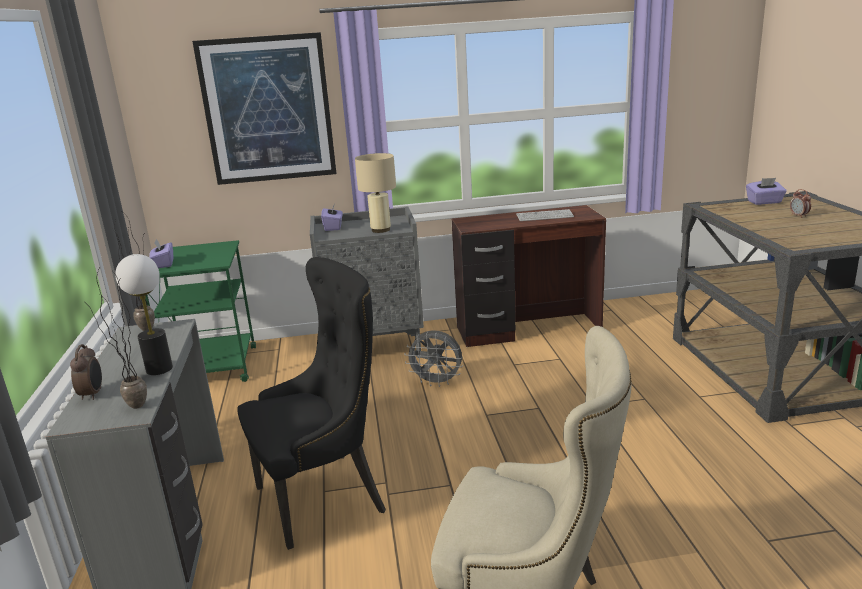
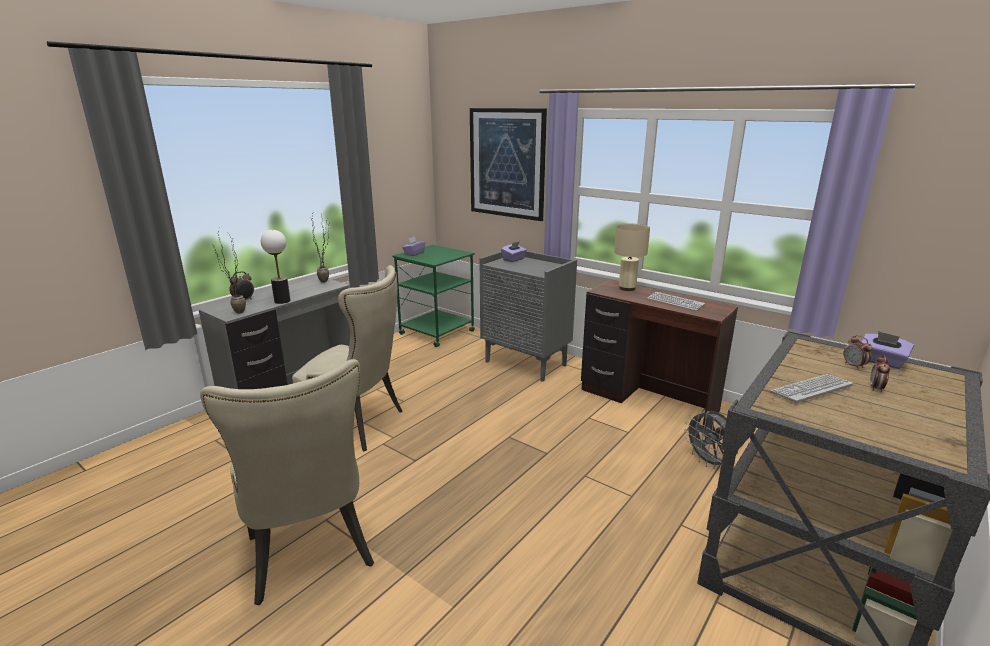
camera: 45 degrees right, 0 degrees up
(323, 497) = (358, 425): black chair -> beige chair
(380, 230) = (531, 270): beige table lamp -> beige table lamp (627, 288)
(437, 382) = (521, 401): grey fan -> grey fan (709, 462)
(761, 209) = (854, 366): none -> alarm clock
(783, 228) = (811, 389): none -> keyboard

